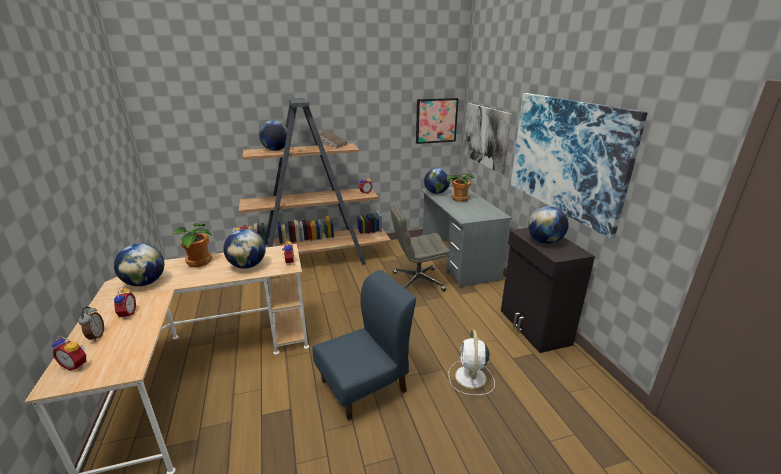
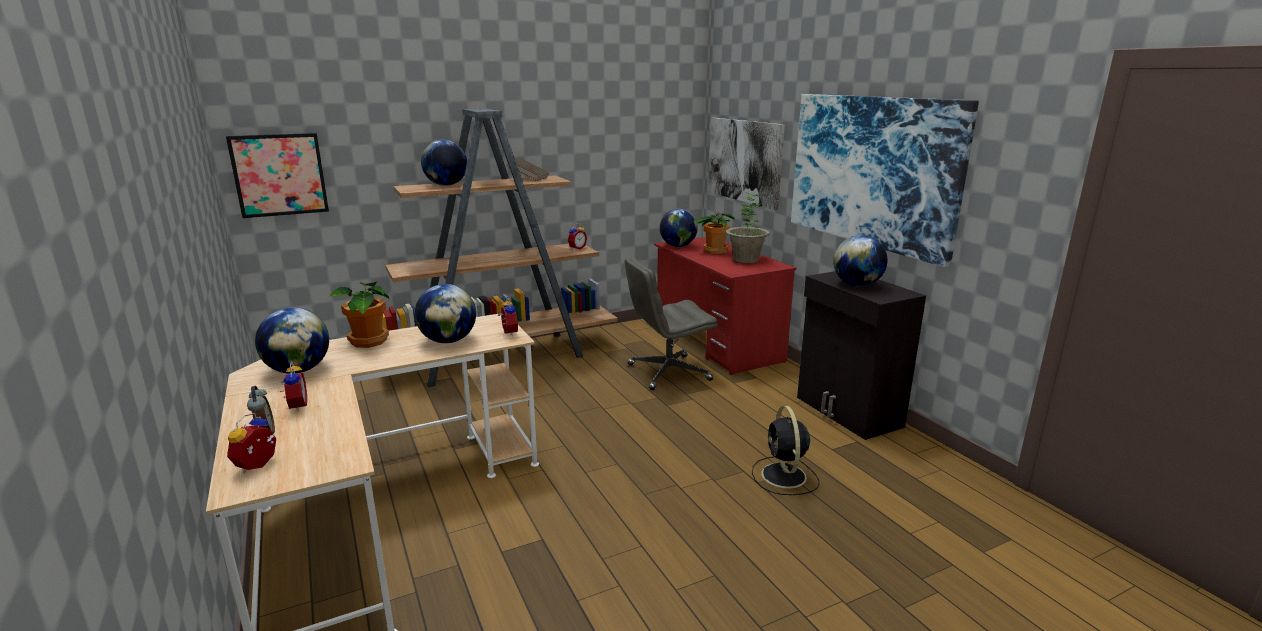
camera: 10 degrees left, 5 degrees down
(76, 365) = (258, 466): alarm clock -> alarm clock turned 105 degrees clockwise
(364, 386) = (640, 501): blue chair -> none
(436, 120) = (668, 143): picture -> picture (279, 175)
(458, 260) = (717, 343): grey desk -> red desk
(470, 378) = (784, 477): white fan -> black fan
(478, 208) = (746, 259): none -> potted plant

